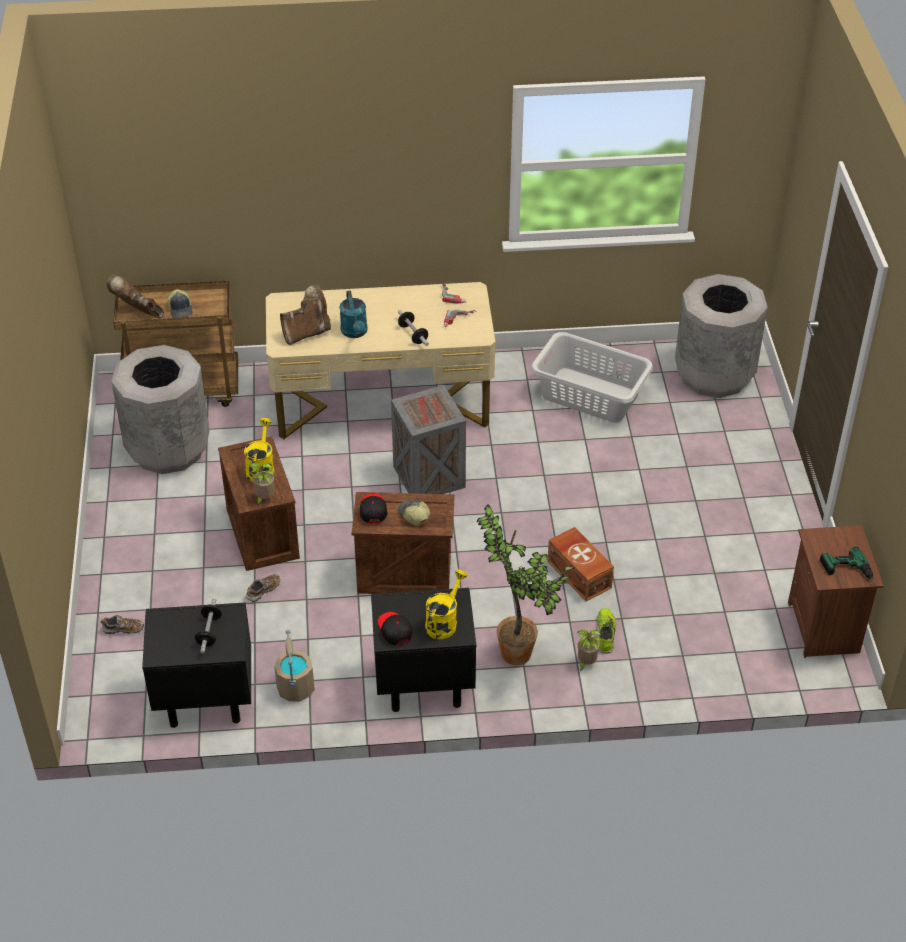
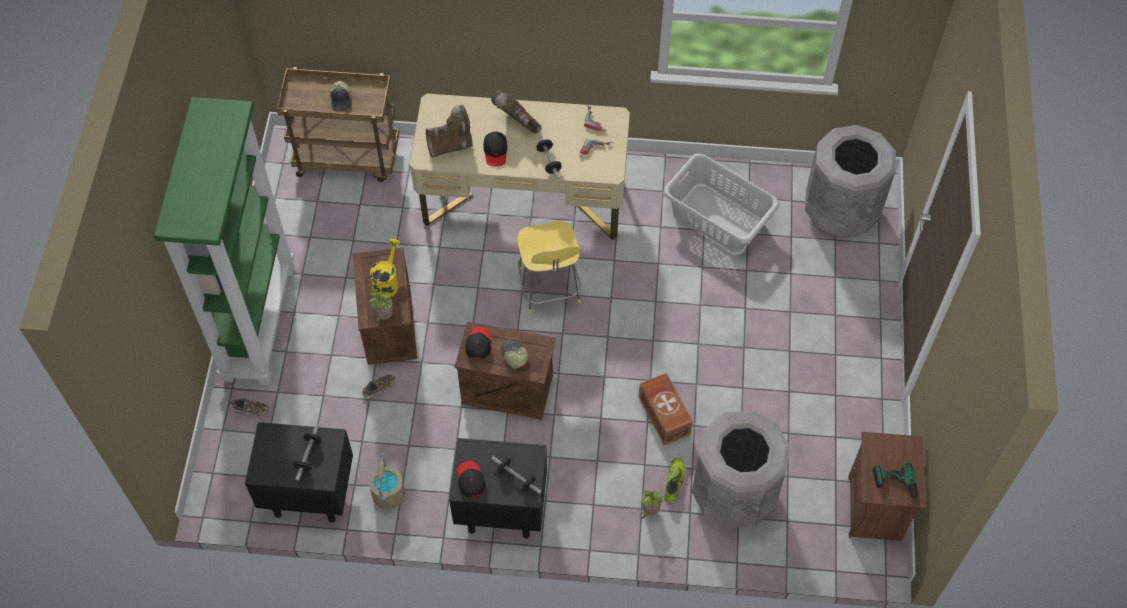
camera: 10 degrees right, 15 degrees up
(116, 547) = (258, 321): none -> green bookcase
(138, 312) = (302, 98): brown boot -> brown boot (517, 123)
(168, 449) = (322, 221): grey trash can -> grey trash can (734, 494)
(355, 333) = (495, 151): turquoise watering can -> black cap
(428, 478) = (549, 288): crate -> yellow stool
(444, 621) = (516, 478): yellow watering can -> dumbbell
(520, 655) = (592, 493): potted plant -> none

